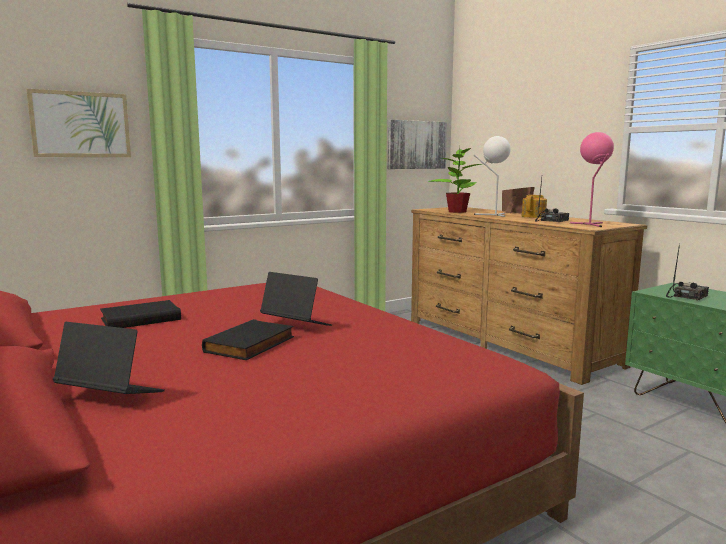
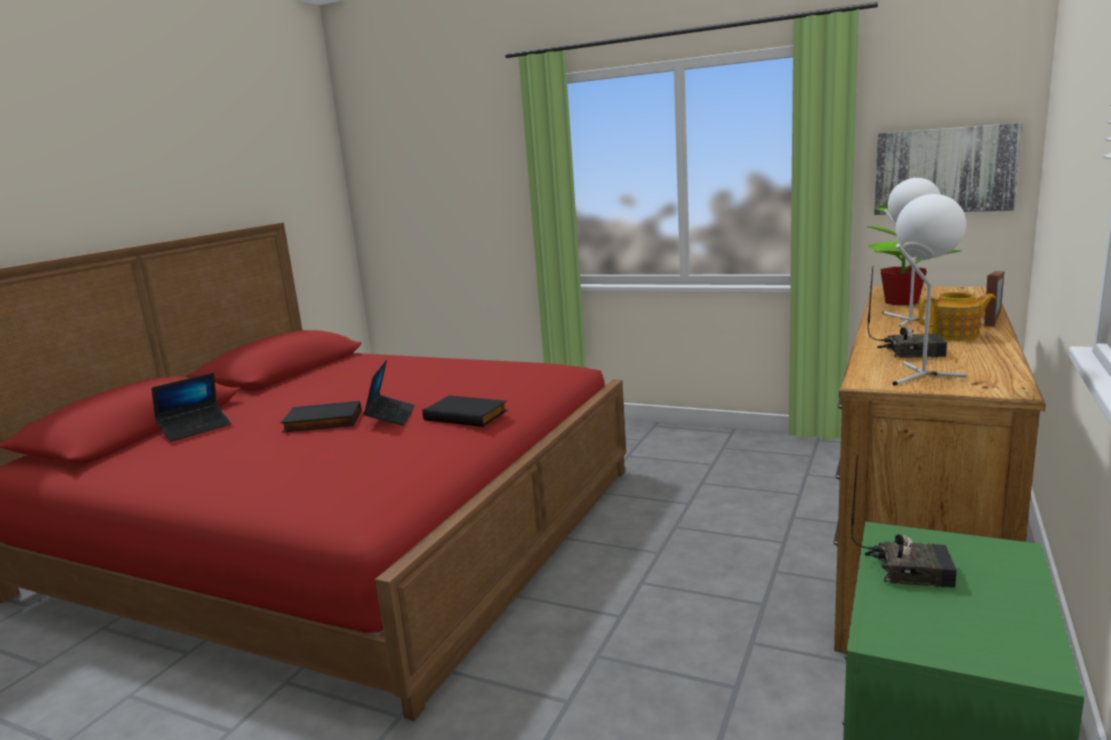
camera: 60 degrees right, 5 degrees up
(80, 124) = (482, 180): picture -> none
(110, 396) = (195, 428): laptop -> laptop turned 60 degrees clockwise
(141, 319) = (364, 377): black book -> black book (467, 415)
(591, 224) = (919, 376): pink table lamp -> white table lamp

